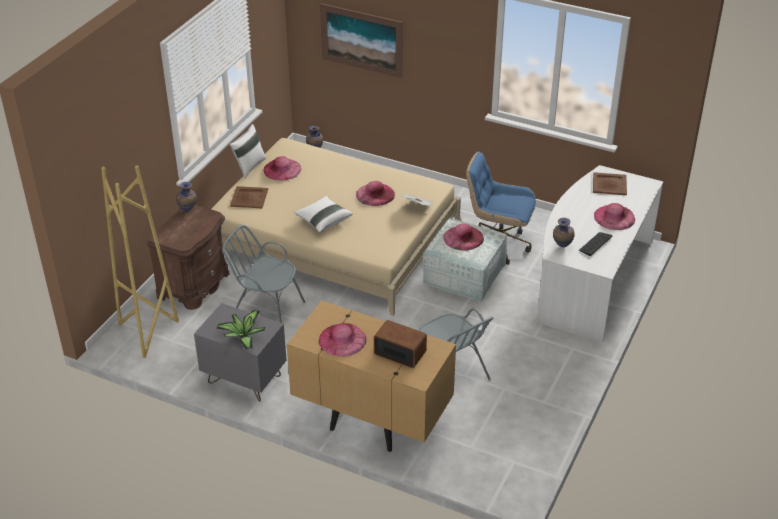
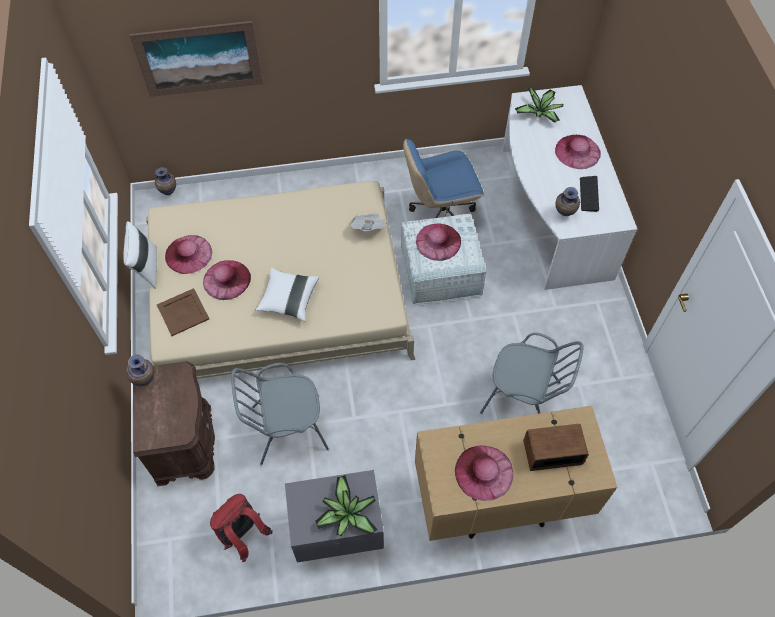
camera: 35 degrees left, 20 degrees up
(147, 334) = (186, 540): yellow clothes rack -> none
(183, 350) = (243, 535): none -> red backpack
(375, 194) = (313, 235): pink hat -> pink hat (226, 279)
(609, 184) = (540, 113): brown tray -> potted plant

